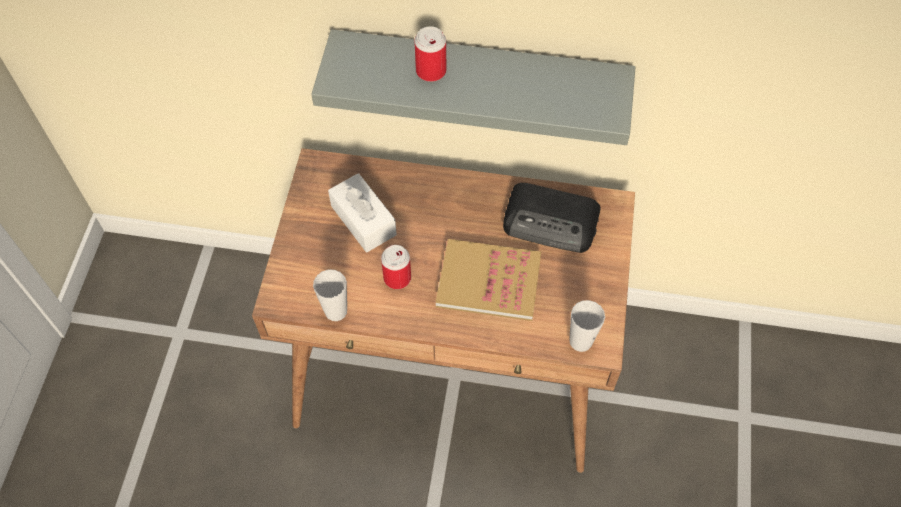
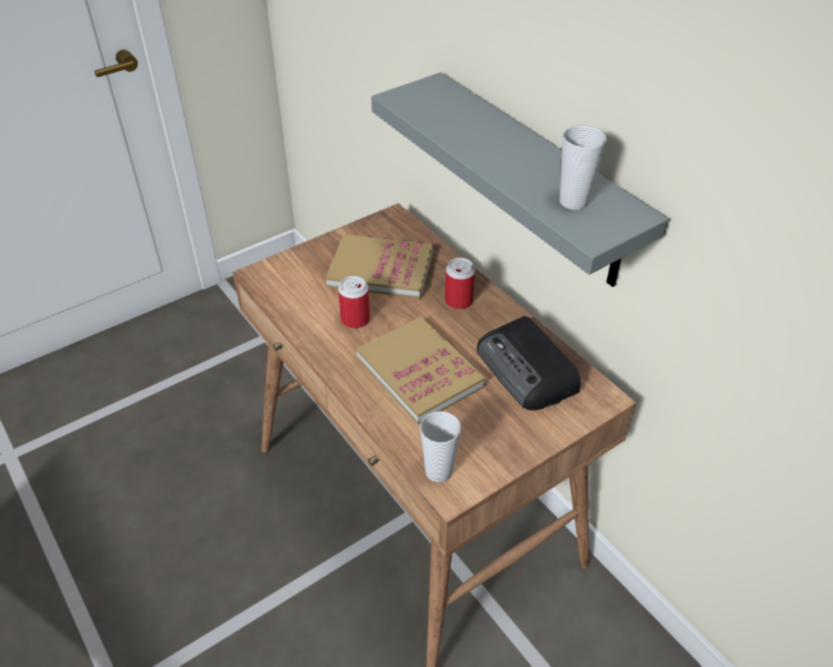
camera: 45 degrees right, 15 degrees down
(336, 311) = (285, 308): cup -> cup (573, 201)
(363, 220) = (381, 269): white tissue box -> book
(431, 71) = (477, 128): can -> can (458, 301)

